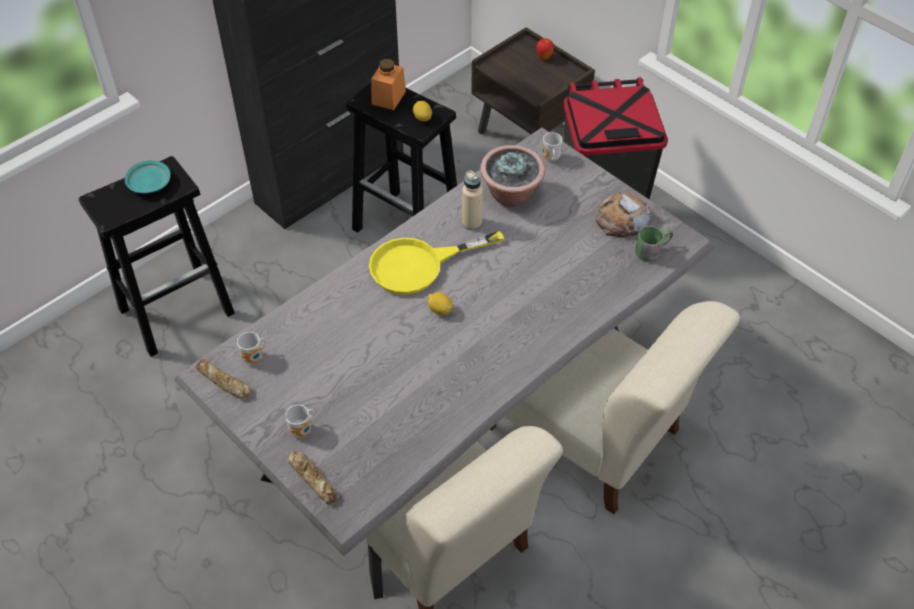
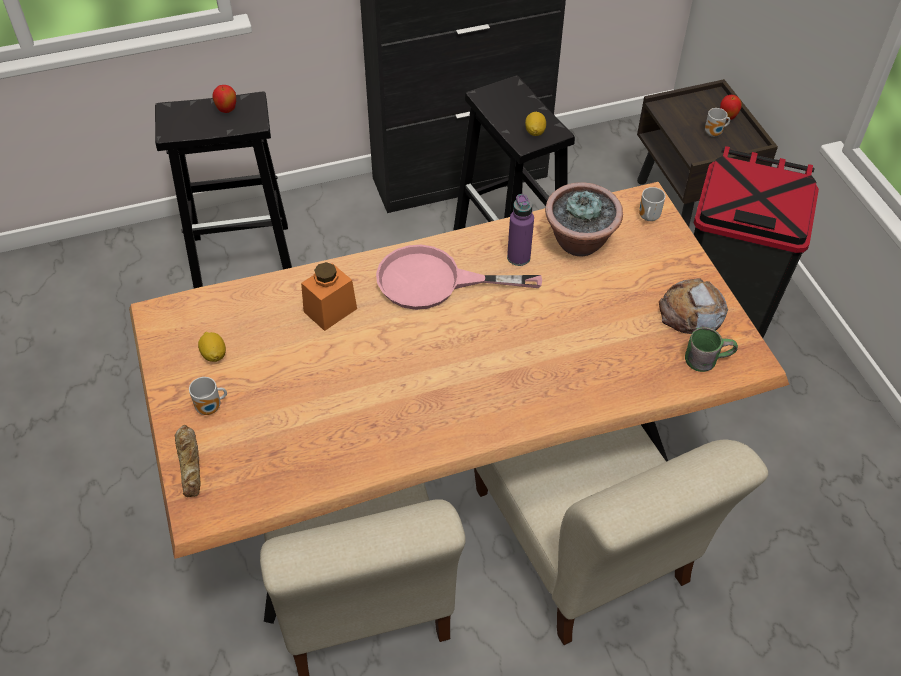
camera: 25 degrees right, 0 degrees up
(149, 183) = (227, 110): turquoise plate -> apple
(223, 382) = (167, 328): bread -> none
(254, 358) = (212, 315): mug -> mug (714, 133)
(388, 97) = (512, 100): orange jar -> orange jar (330, 310)
(419, 265) = (435, 282): yellow frying pan -> pink frying pan
(440, 310) = (428, 337): lemon -> lemon (214, 354)
(456, 422) = (449, 472): grey dining table -> brown dining table
(472, 223) = (518, 257): beige bottle -> purple bottle

